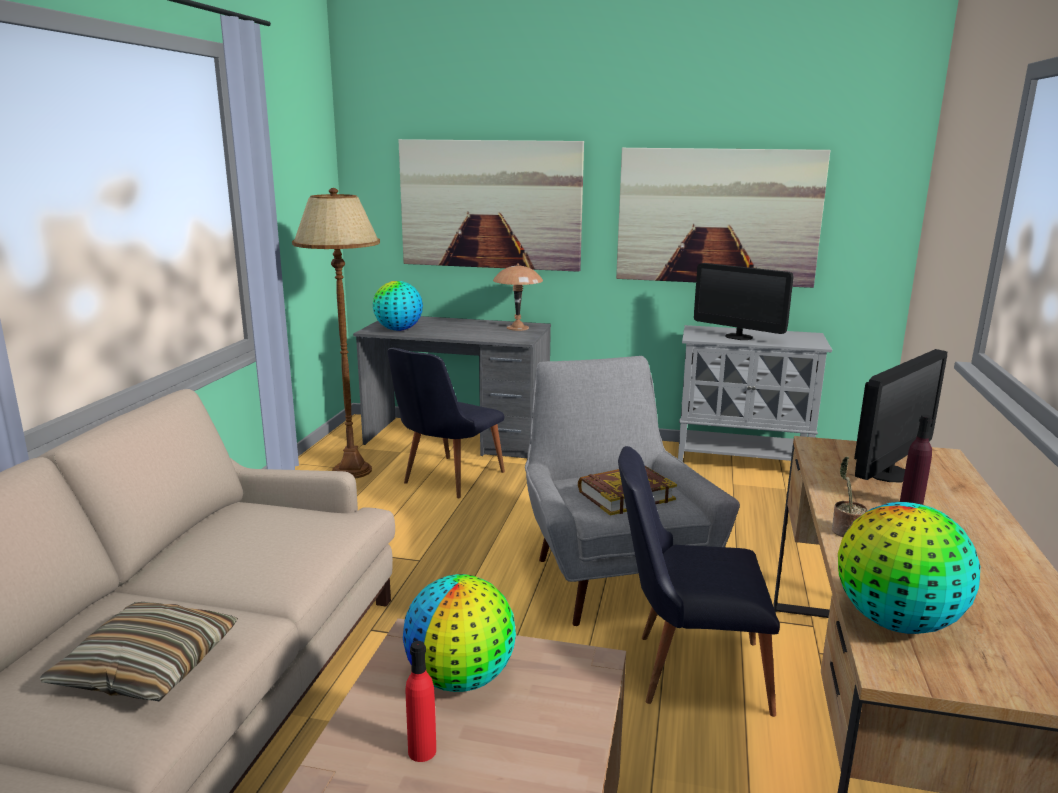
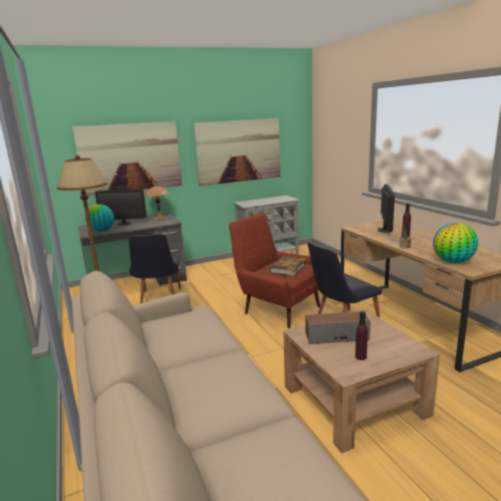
camera: 35 degrees left, 0 degrees up
(148, 667) = (229, 382): pillow -> none
(422, 751) = (360, 357): red bottle -> purple bottle
(461, 679) = (336, 336): globe -> speaker
(611, 576) = (278, 308): grey armchair -> red armchair
(738, 337) = (261, 202): monitor -> monitor (124, 223)

